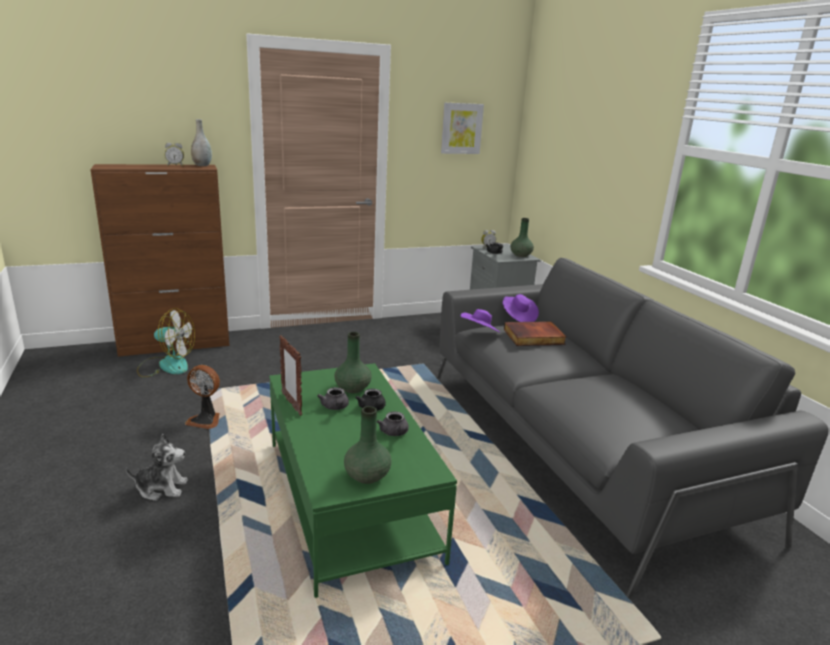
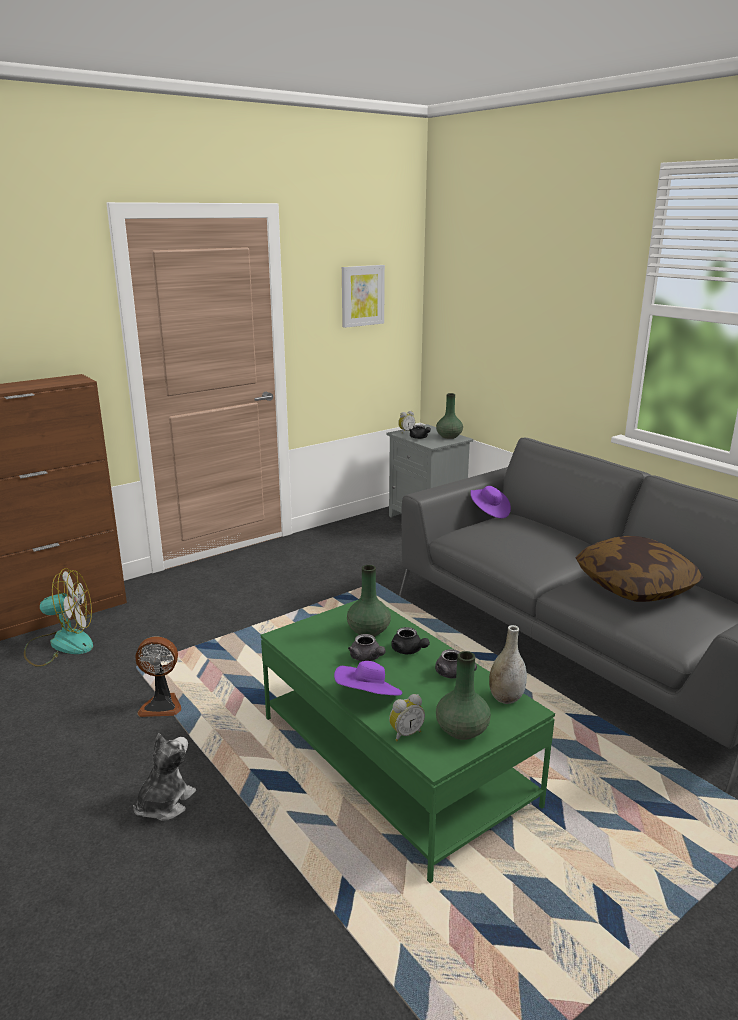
camera: 15 degrees left, 0 degrees up
(161, 488) = (164, 803): plush toy -> plush toy turned 45 degrees counterclockwise
(175, 165) = (36, 382): alarm clock -> alarm clock (405, 733)
(202, 165) = (69, 377): grey vase -> grey vase (506, 698)
(291, 404) = (315, 665): picture frame -> none
(479, 332) = (463, 538): purple hat -> purple hat (368, 697)
(533, 337) = (524, 533): book -> none
(602, 394) = (635, 586): none -> pillow

